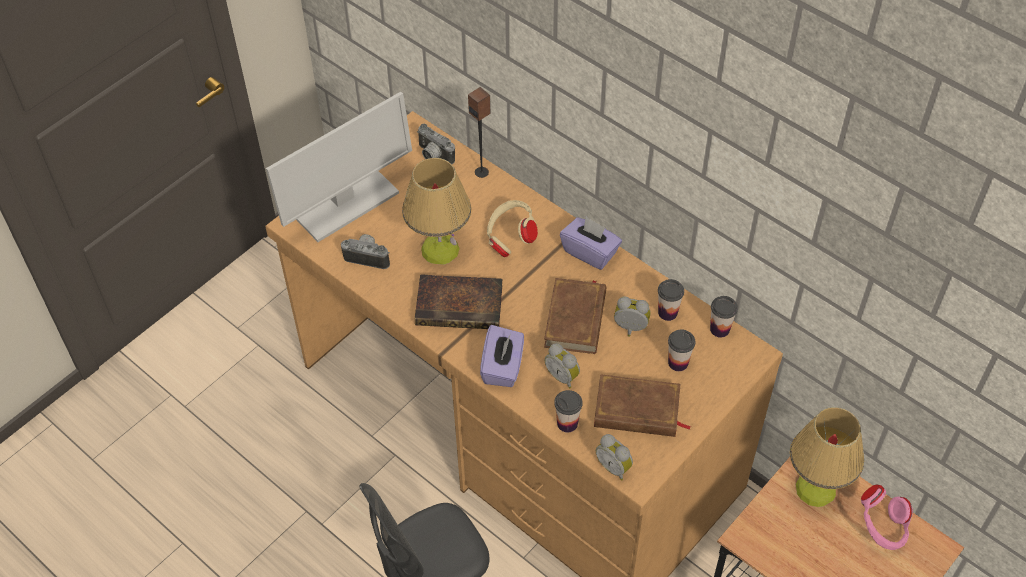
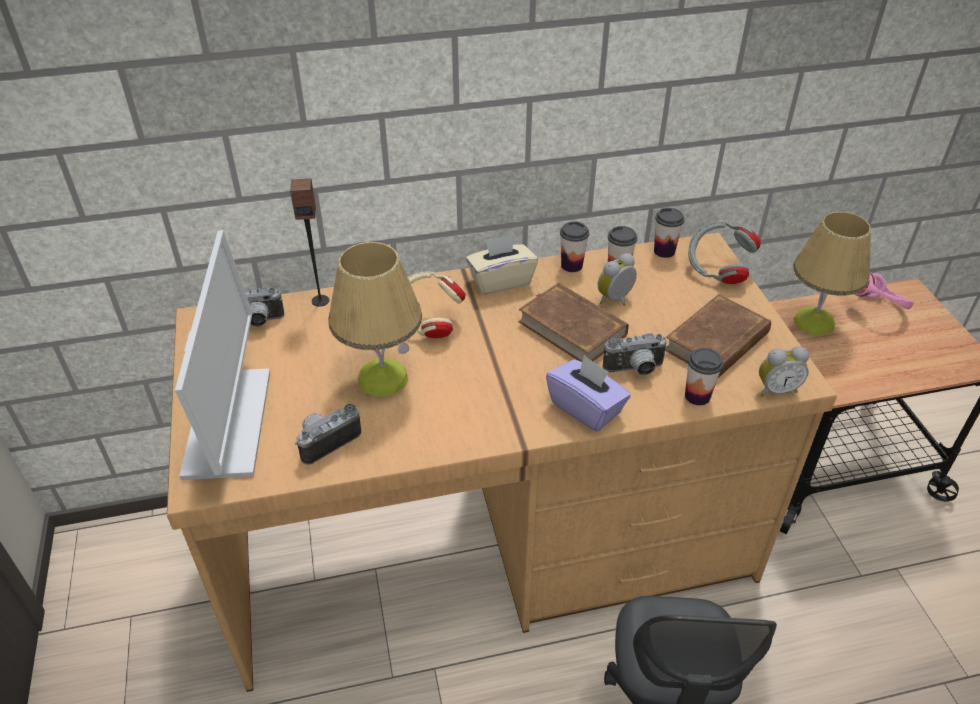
camera: 55 degrees left, 10 degrees down
(461, 305) = (475, 399): book -> none
(563, 376) = (635, 370): alarm clock -> camera
(590, 252) = (501, 281): purple tissue box -> beige tissue box
(678, 363) = (681, 291): cup -> cup (571, 265)
(727, 373) = (717, 270): none -> grey headphones

